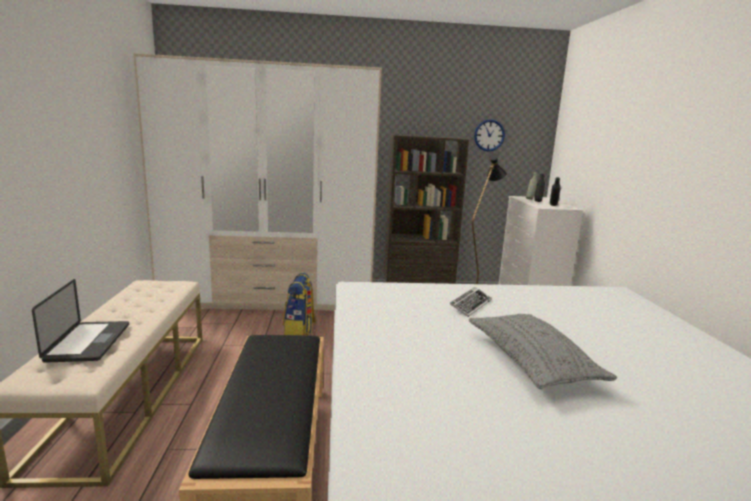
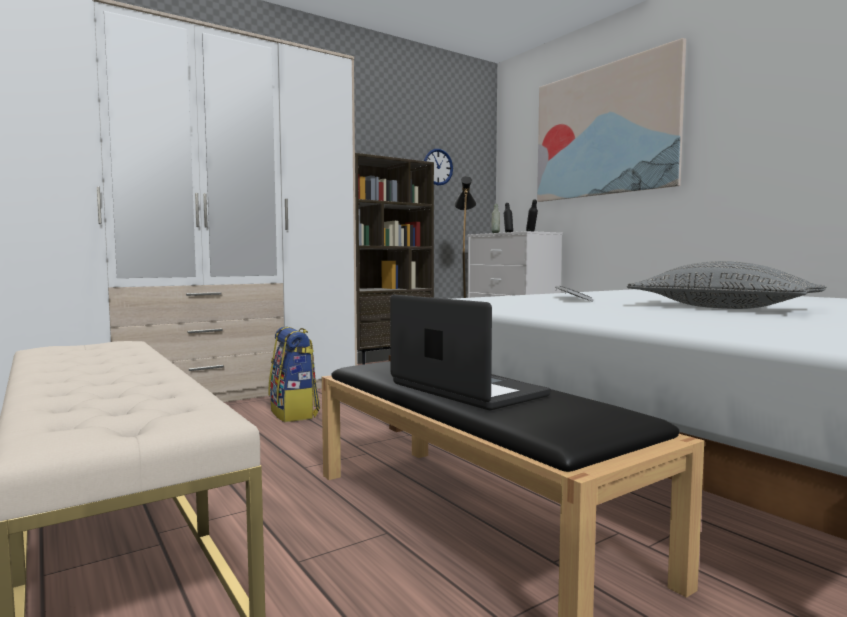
camera: 30 degrees left, 10 degrees down
(88, 342) = (101, 392): laptop -> laptop (466, 390)
(628, 120) = (604, 131): none -> picture

